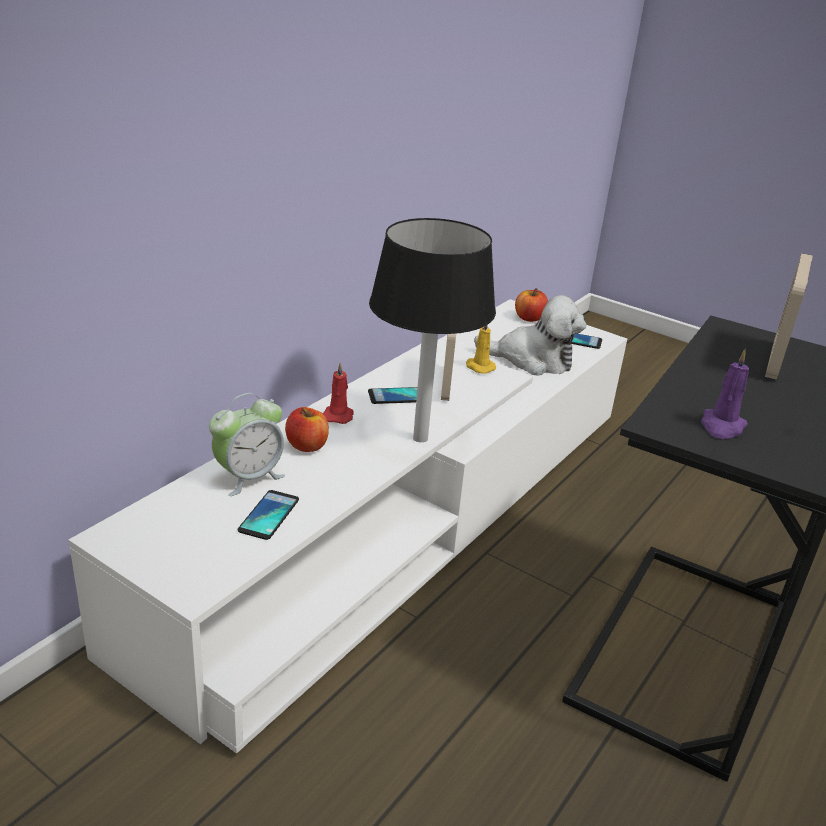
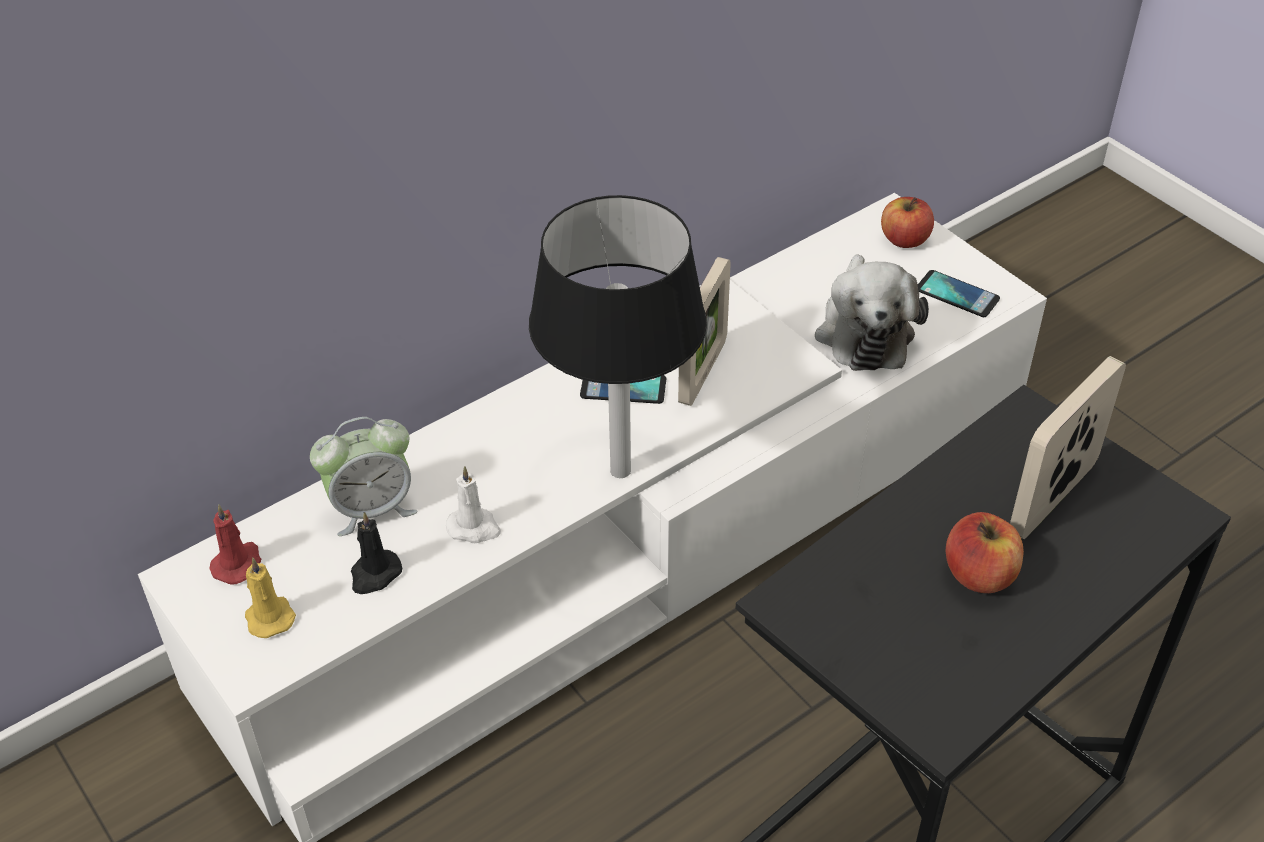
camera: 20 degrees right, 15 degrees up
(269, 515) = (374, 574): phone -> black candle
(307, 446) = (464, 464): apple -> apple (979, 574)
(332, 480) = (474, 528): none -> white candle
(338, 415) = (526, 414): red candle -> red candle (238, 563)
(479, 367) = (768, 342): yellow candle -> yellow candle (269, 616)
(532, 360) = (864, 331): plush toy -> plush toy turned 60 degrees clockwise
(722, 426) = (876, 620): purple candle -> none

